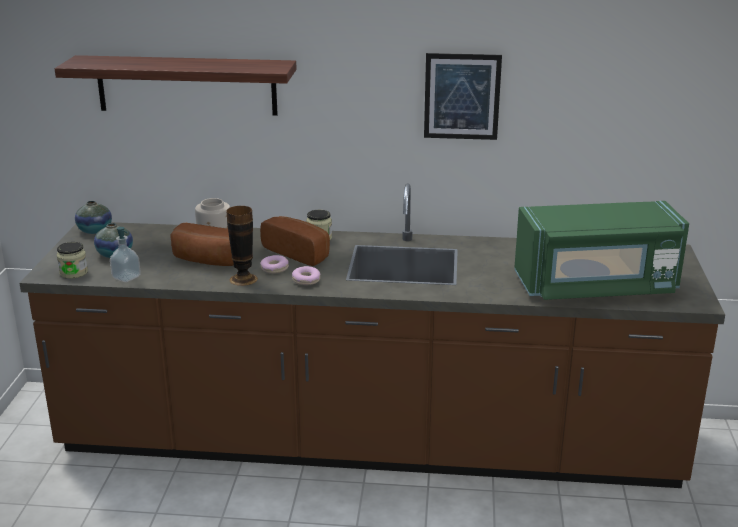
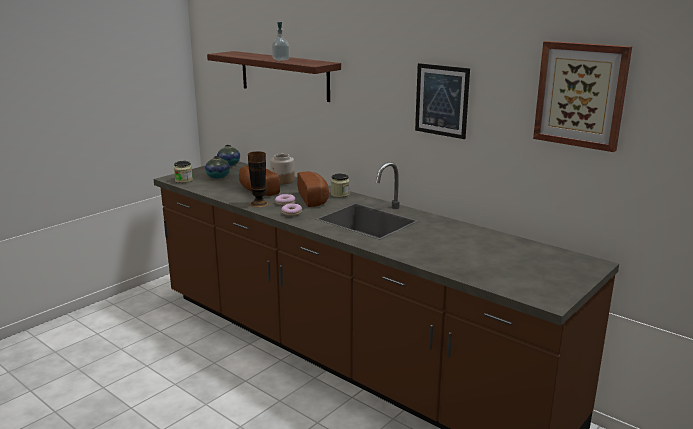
camera: 35 degrees right, 5 degrees down
(126, 277) = (203, 188): soap dispenser -> soap dispenser (280, 59)
(596, 286) = (481, 267): green microwave -> none
(642, 74) = (581, 95): none -> picture

